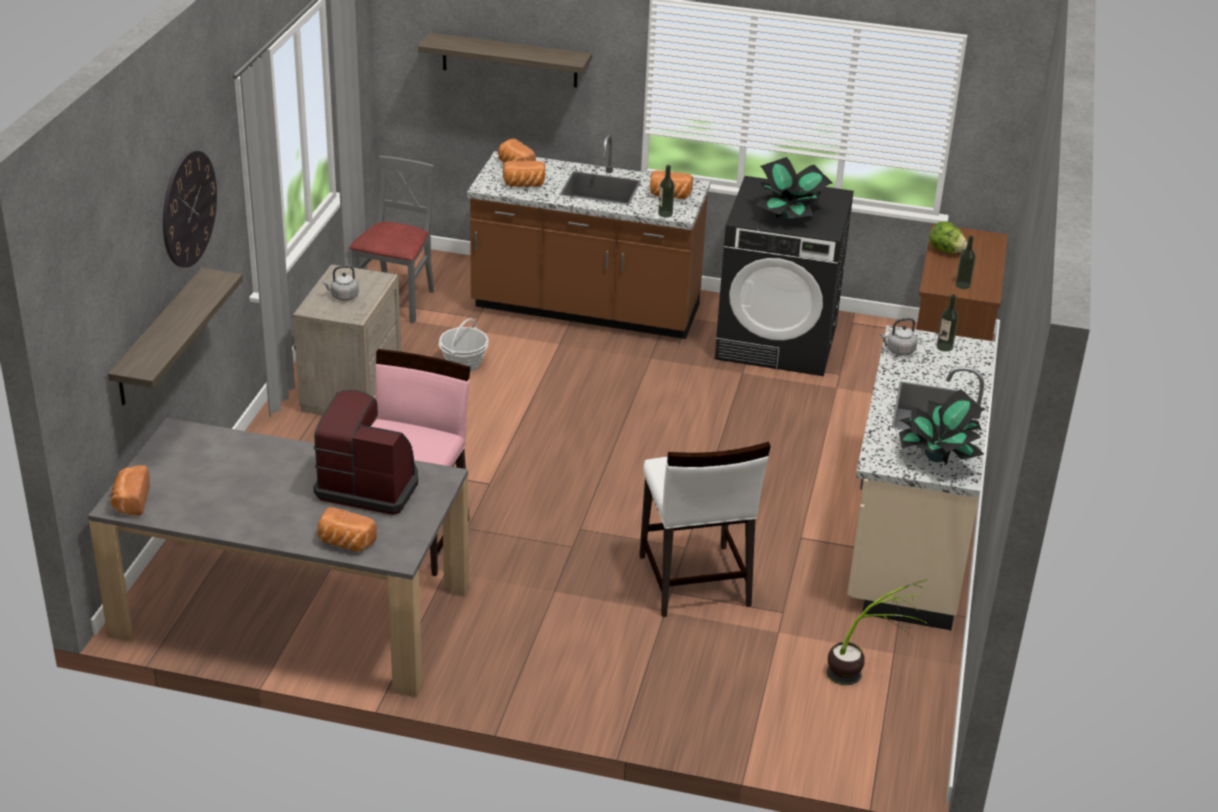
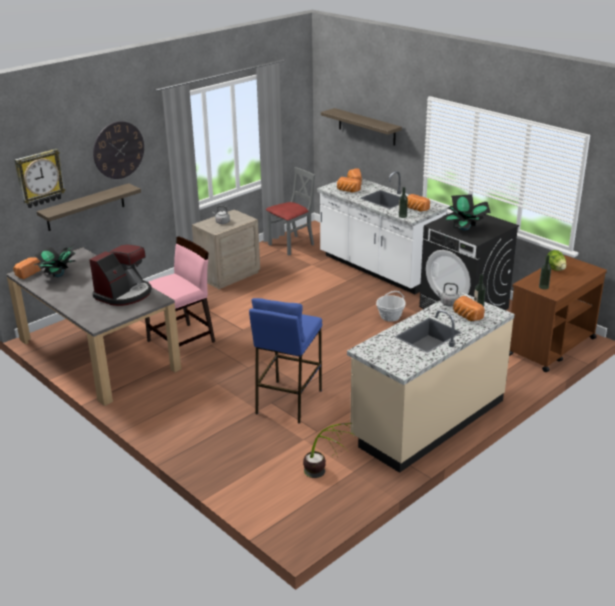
camera: 35 degrees right, 5 degrees down
(108, 306) = (39, 178): none -> wall clock
(345, 543) = (83, 313): bread -> bread (466, 316)
(369, 485) = (124, 294): coffee machine -> coffee machine turned 75 degrees clockwise
(463, 364) = (291, 277): basket -> basket (390, 316)
(585, 309) = (378, 269): brown counter -> white counter
(693, 581) = (288, 402): white chair -> blue stool
(936, 458) = (400, 357): potted plant -> potted plant (58, 275)

